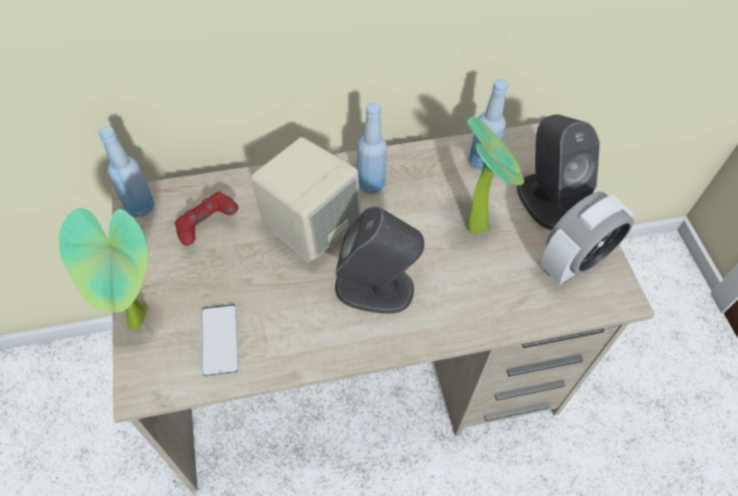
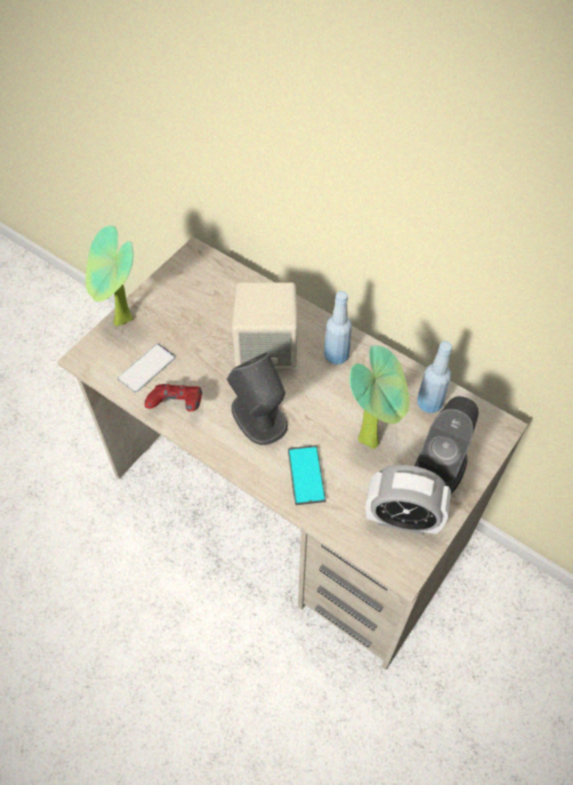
camera: 50 degrees right, 0 degrees up
(141, 207) = (193, 260): blue bottle -> none
(208, 227) = (213, 302): red game controller -> red game controller (177, 406)
(470, 298) = (306, 475): none -> phone

